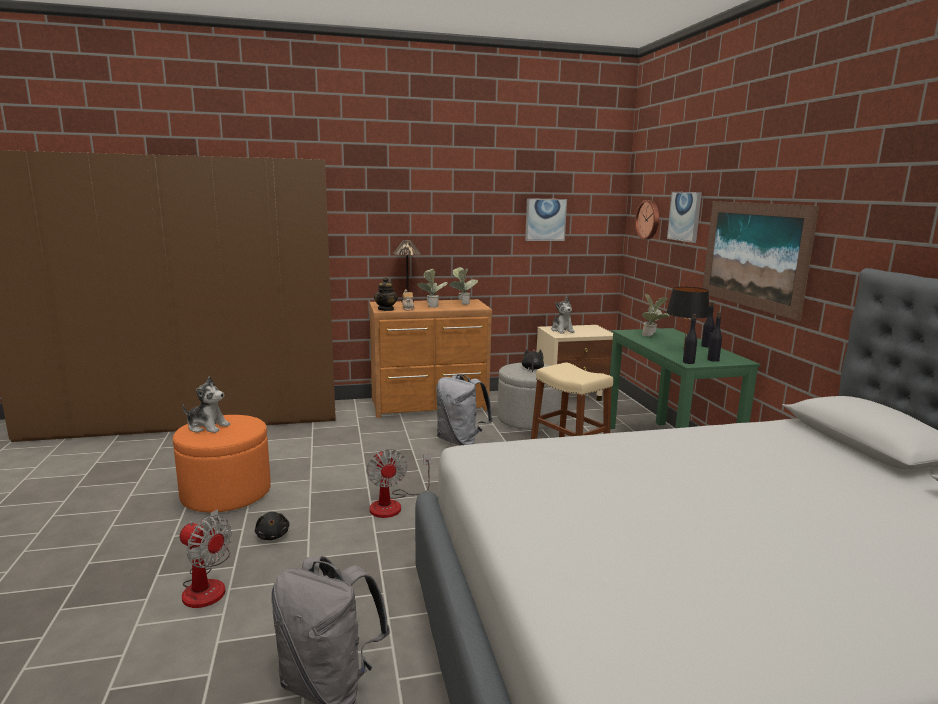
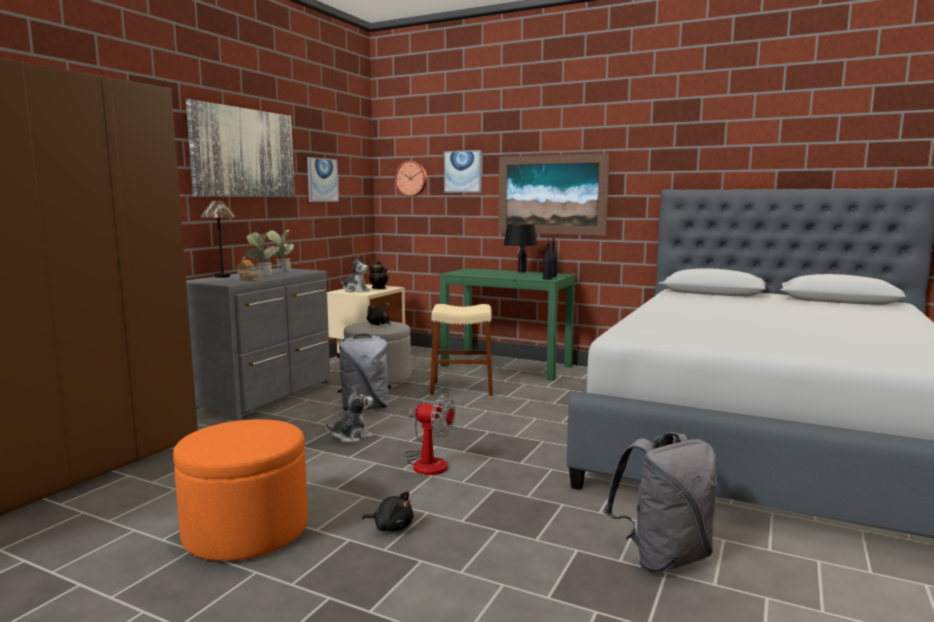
camera: 50 degrees left, 5 degrees down
(207, 426) = (225, 440): plush toy -> plush toy (351, 437)
(207, 584) = (435, 582): fan -> none
(386, 309) = (230, 282): teapot -> teapot (379, 288)
(430, 406) = (267, 396): brown dresser -> grey dresser
(449, 198) = (243, 152): none -> picture
(652, 336) = (474, 272): potted plant -> none

